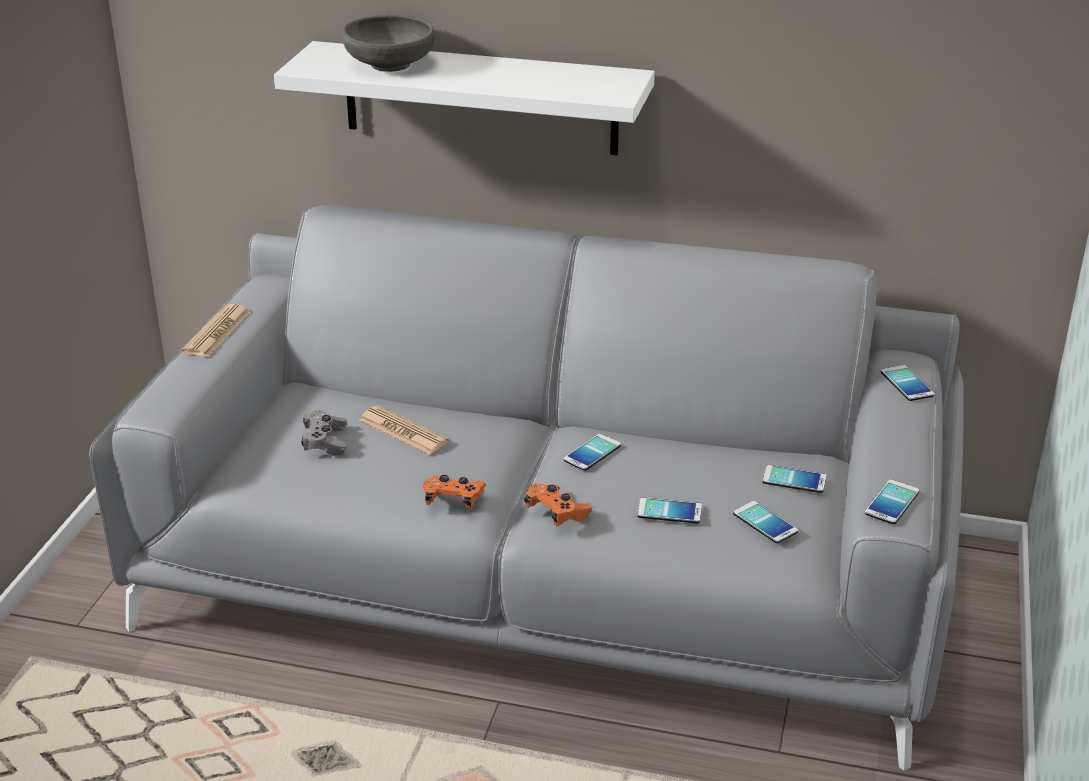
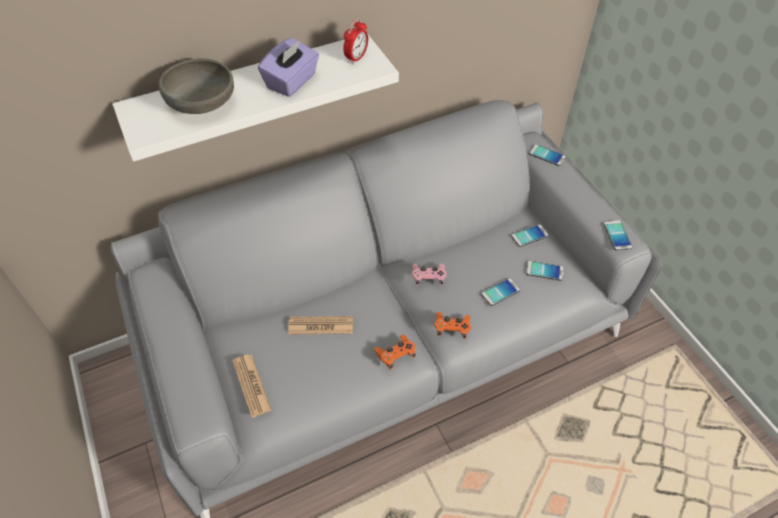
camera: 40 degrees left, 20 degrees up
(217, 332) = (163, 335): newspaper -> newspaper (251, 385)
(325, 442) = (286, 362): grey game controller -> none
(504, 78) = (292, 82): none -> purple tissue box
(592, 453) = (428, 277): phone -> pink game controller
(605, 83) = (356, 58): none -> alarm clock

